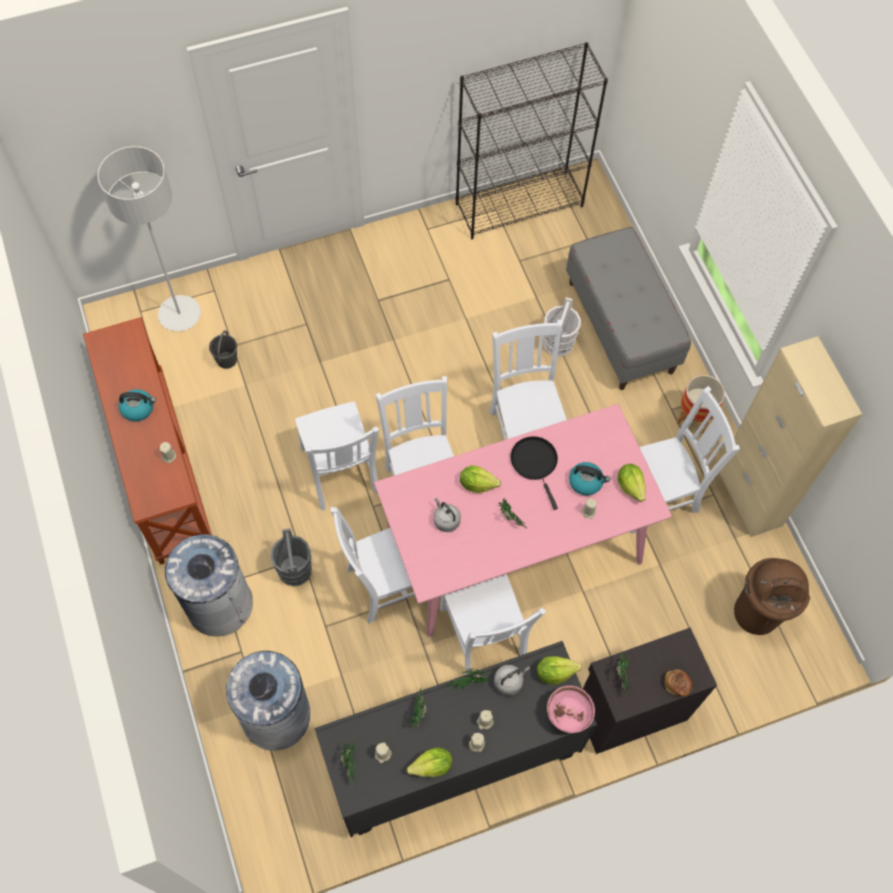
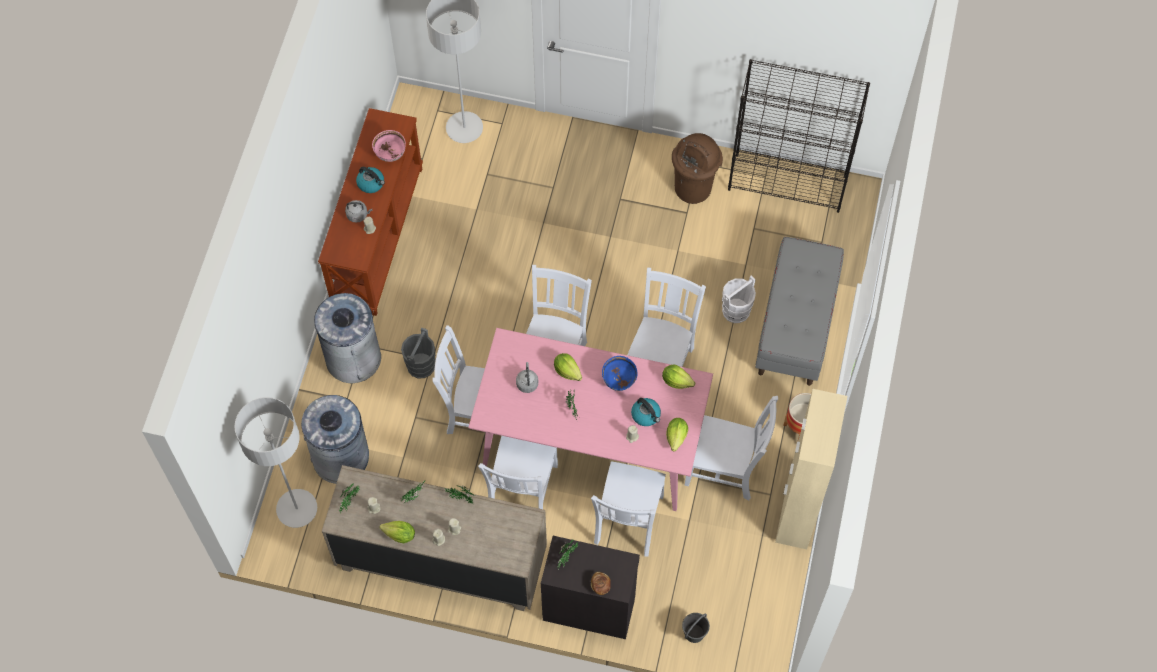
camera: 35 degrees right, 0 degrees up
(226, 360) = (475, 183): grey bucket -> grey bucket (694, 633)
(266, 800) = (297, 509): none -> grey floor lamp
(340, 472) = (501, 314): white chair -> white chair (627, 522)
(453, 757) = (441, 559): black dresser -> beige dresser
(509, 681) = (489, 514): grey kettle -> grey kettle (358, 215)
(535, 463) = (619, 380): black frying pan -> blue bowl
(554, 672) = (524, 527): lettuce -> lettuce (676, 381)
(568, 715) = (512, 559): pink bowl -> pink bowl (390, 154)
(757, 613) = (736, 599): brown trash can -> brown trash can (693, 188)

